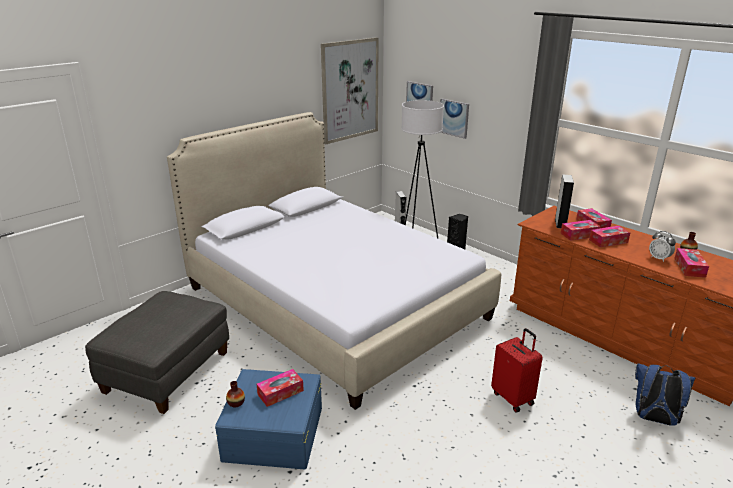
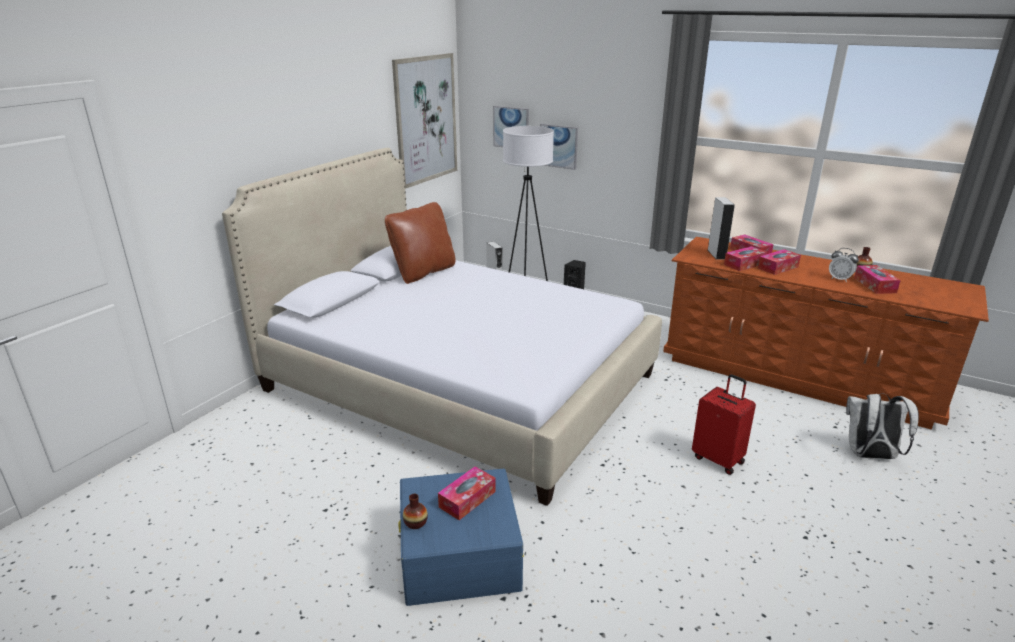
camera: 15 degrees left, 0 degrees up
(168, 372) = (278, 503): grey ottoman -> none
(323, 212) = (423, 272): none -> brown pillow
(654, 419) = (870, 455): blue backpack -> white backpack

